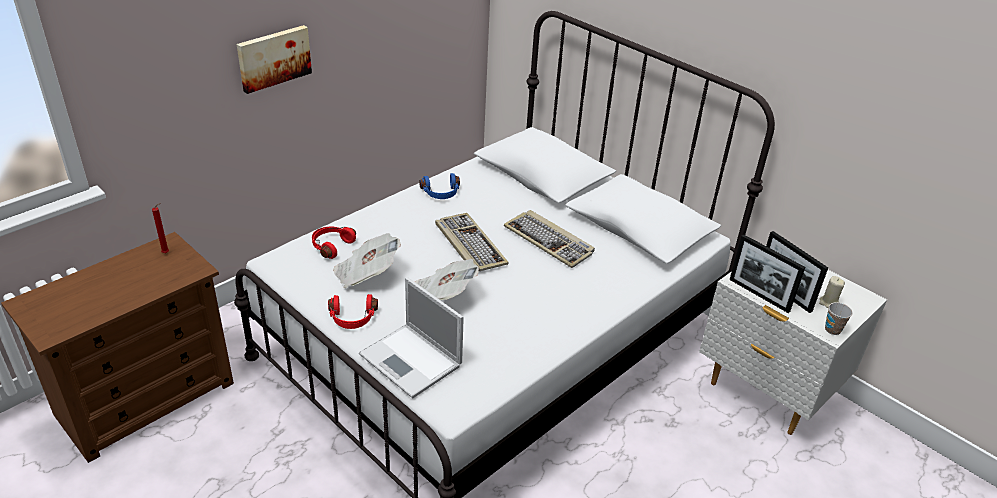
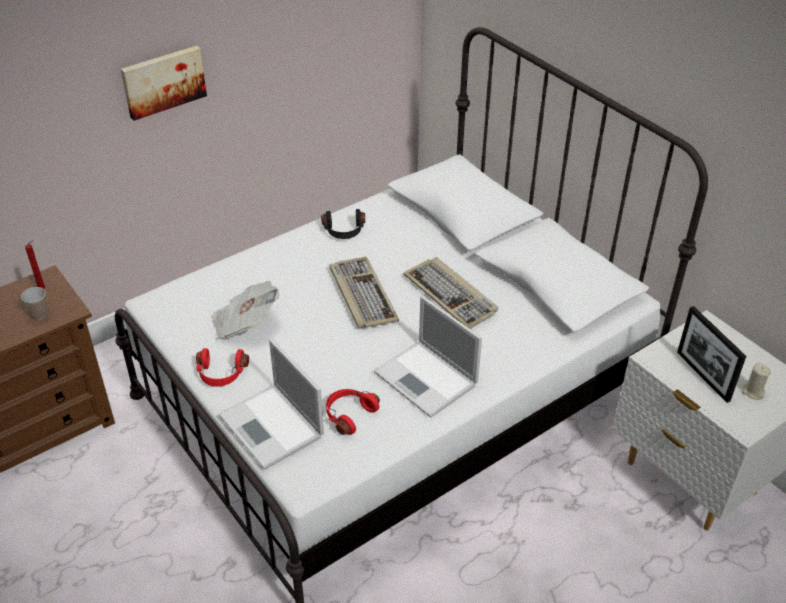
camera: 10 degrees right, 5 degrees up
(331, 246) = (214, 288): red headphones -> red headphones (349, 415)
(441, 193) = (344, 231): blue headphones -> black headphones
(442, 296) = (320, 354): newspaper -> none
(545, 311) = (427, 379): none -> laptop
(759, 295) = (672, 376): picture frame -> none
(832, 330) = (748, 425): cup -> cup (39, 315)

